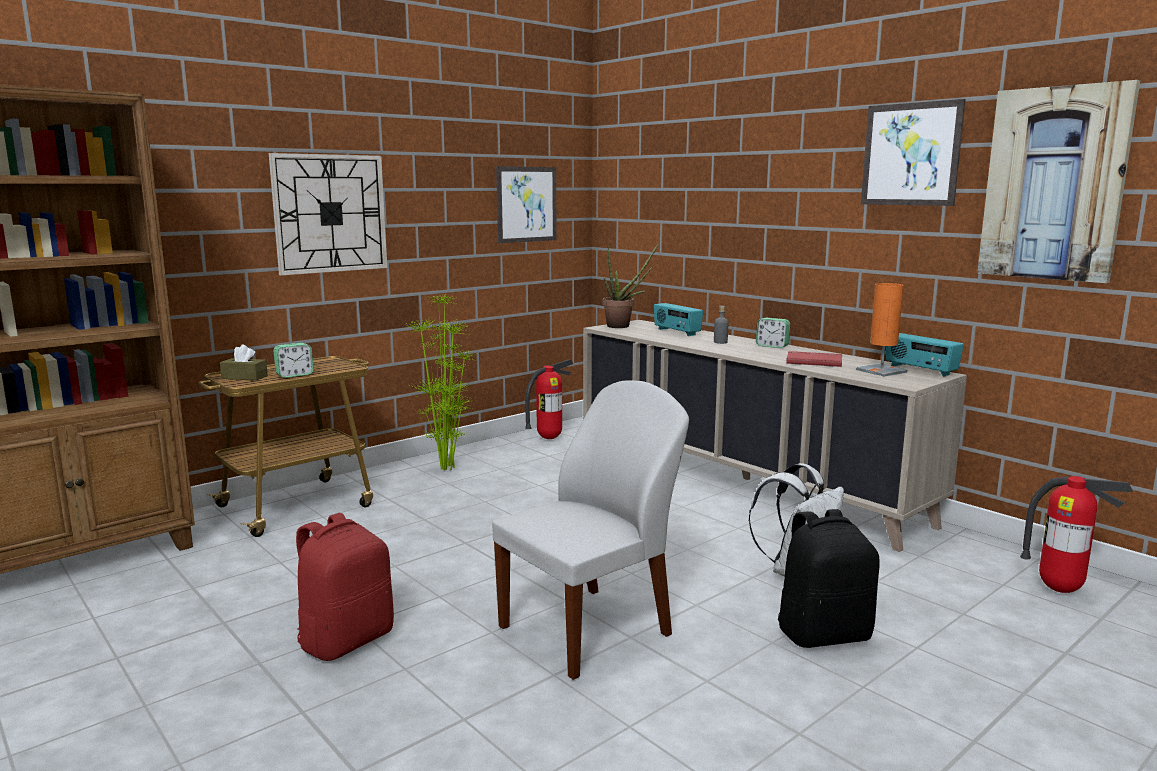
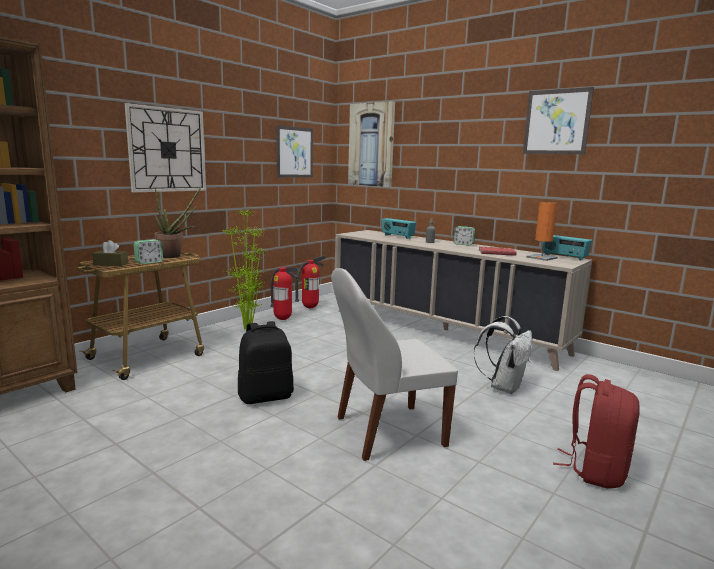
camera: 10 degrees left, 0 degrees up
(346, 640) = (216, 450): red backpack -> red backpack (595, 470)
(589, 629) = (386, 432): white chair -> white chair turned 150 degrees counterclockwise
(623, 326) = (360, 233): potted plant -> potted plant (175, 256)
(823, 634) = (537, 425): black backpack -> black backpack (266, 396)
(1054, 184) = (650, 140): picture -> picture (371, 145)
(1060, 590) = (659, 389): fire extinguisher -> fire extinguisher (283, 319)

